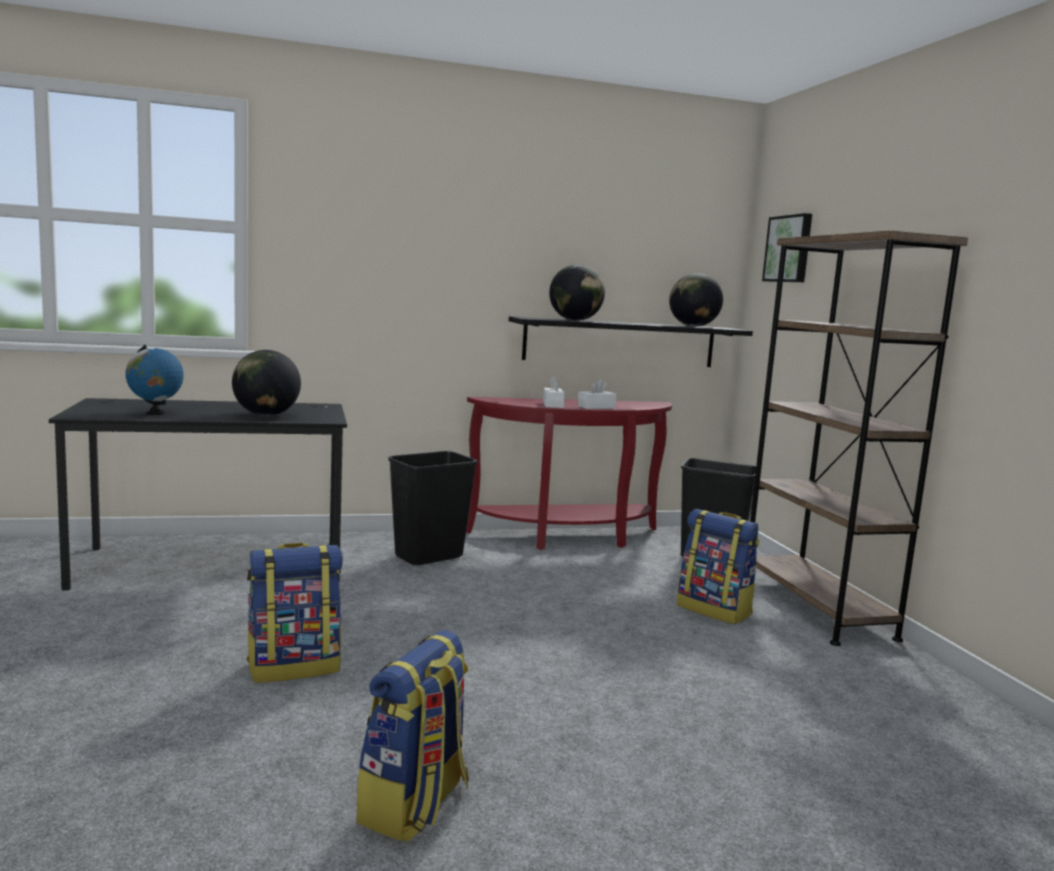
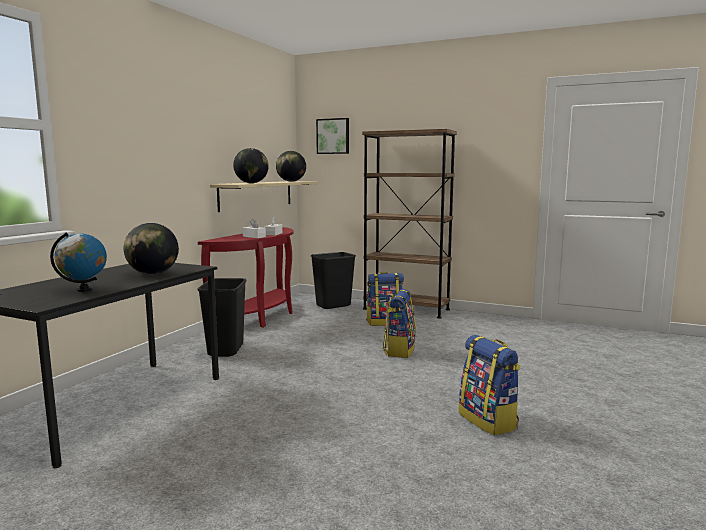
camera: 50 degrees left, 0 degrees up
(294, 666) = (319, 415): backpack -> backpack (399, 350)
(620, 342) = (257, 195): black shelf -> beige shelf

